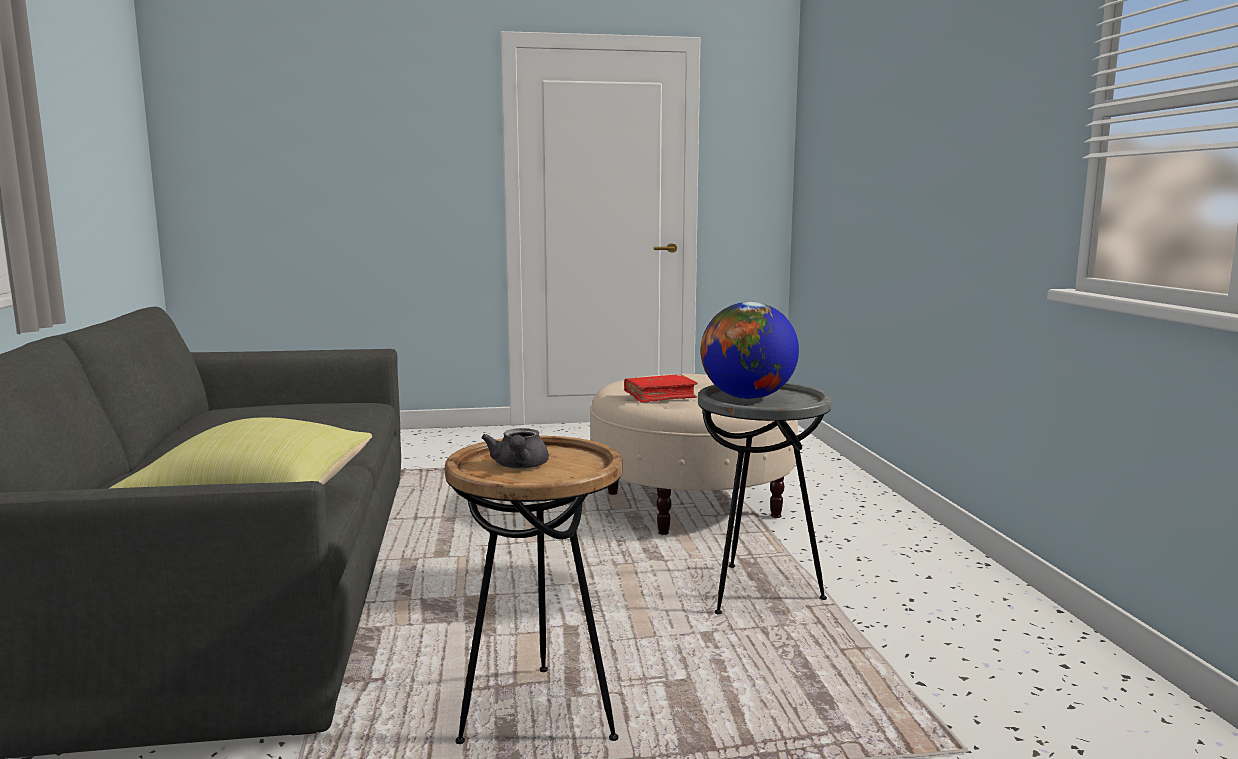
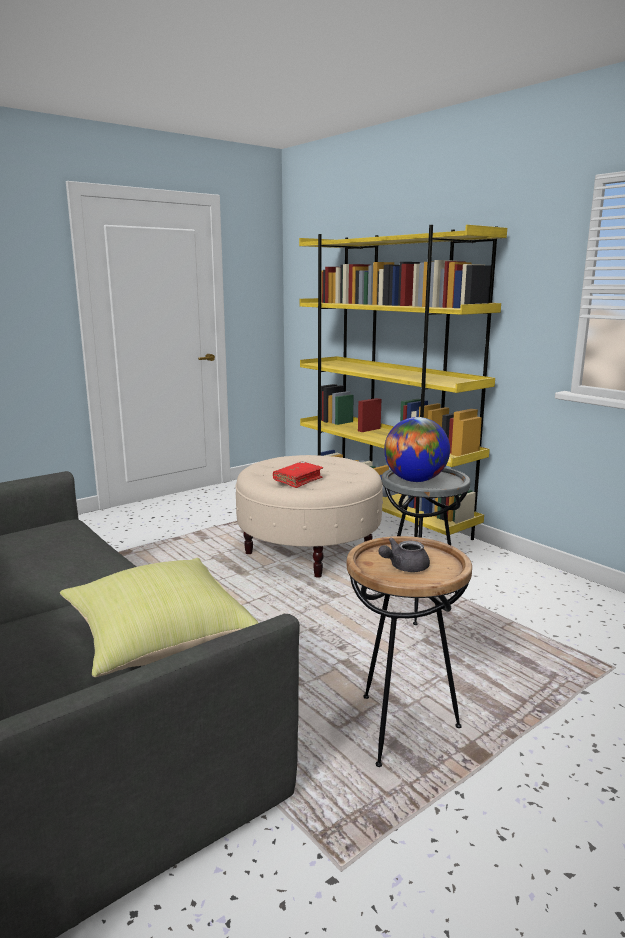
camera: 30 degrees left, 5 degrees up
(519, 466) = (404, 567): grey teapot -> grey teapot turned 90 degrees clockwise
(844, 489) = (383, 519): none -> yellow bookcase

